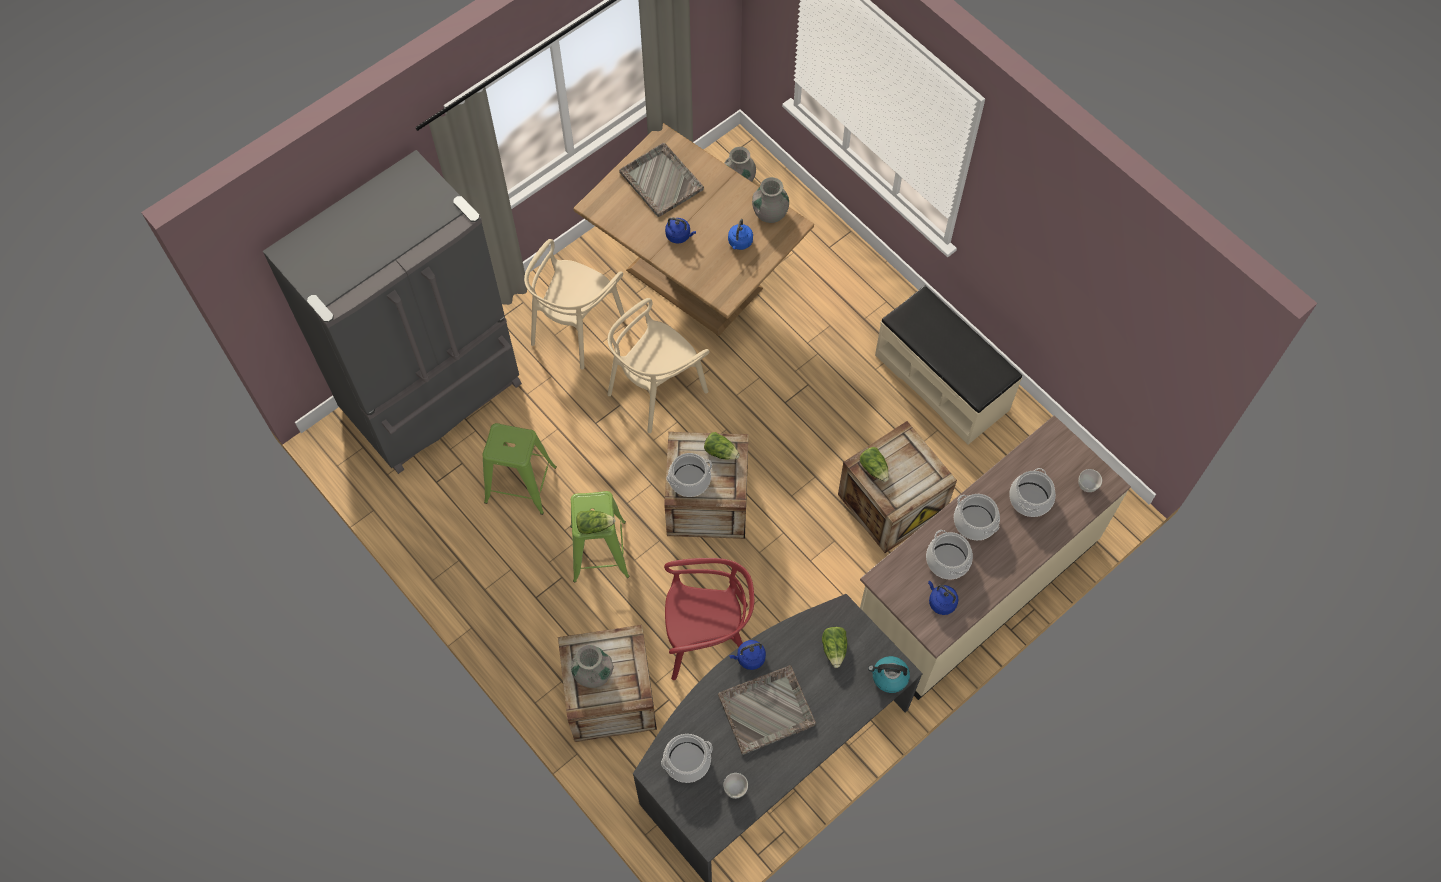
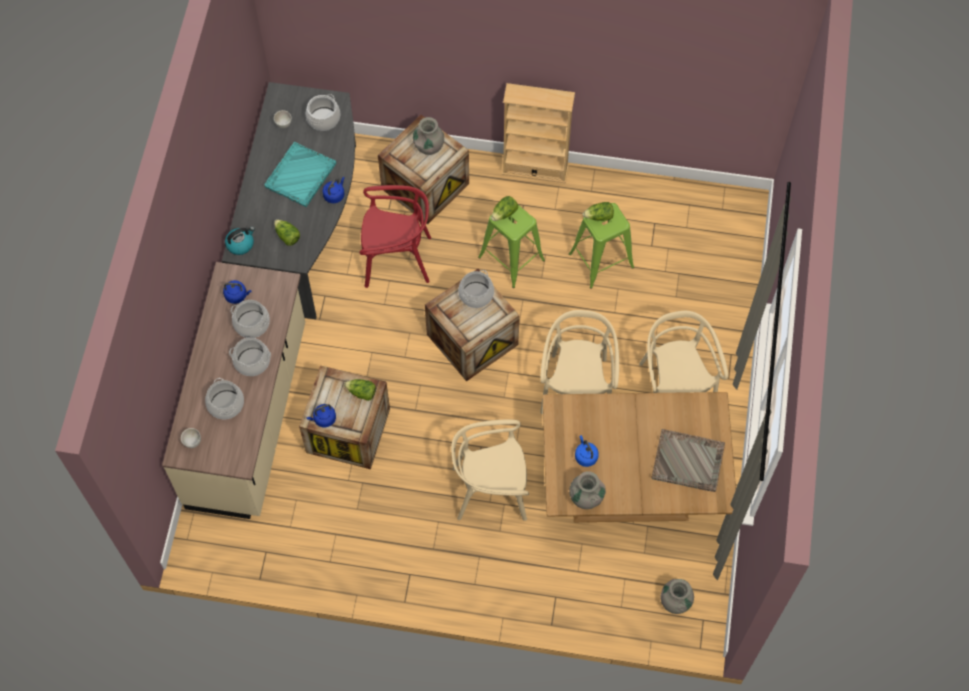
camera: 140 degrees right, 0 degrees up
(434, 398) = (713, 271): grey fridge -> none
(488, 626) = (535, 169): none -> beige bookcase
(679, 235) = (632, 428): blue kettle -> blue kettle (323, 419)
(707, 637) = (396, 259): red chair -> red chair turned 135 degrees counterclockwise
(721, 451) = (473, 328): lettuce -> lettuce (599, 216)
(767, 710) = (300, 175): grey tray -> turquoise tray
(808, 362) = (490, 490): none -> beige chair
(942, 381) = (382, 549): beige bench -> none

